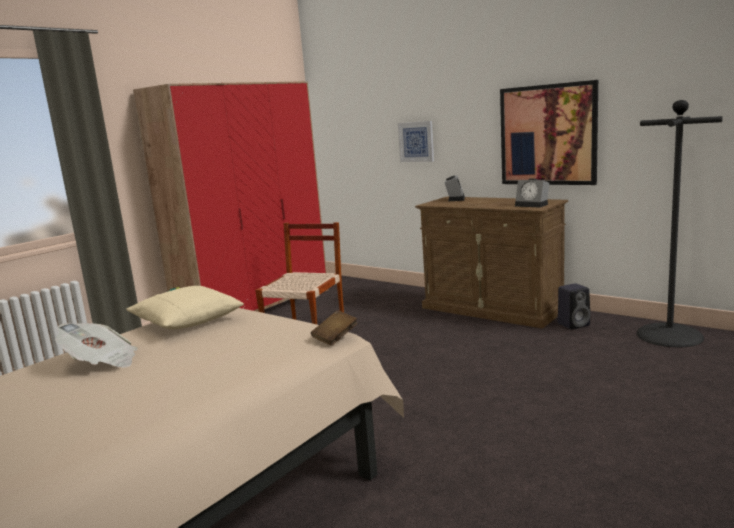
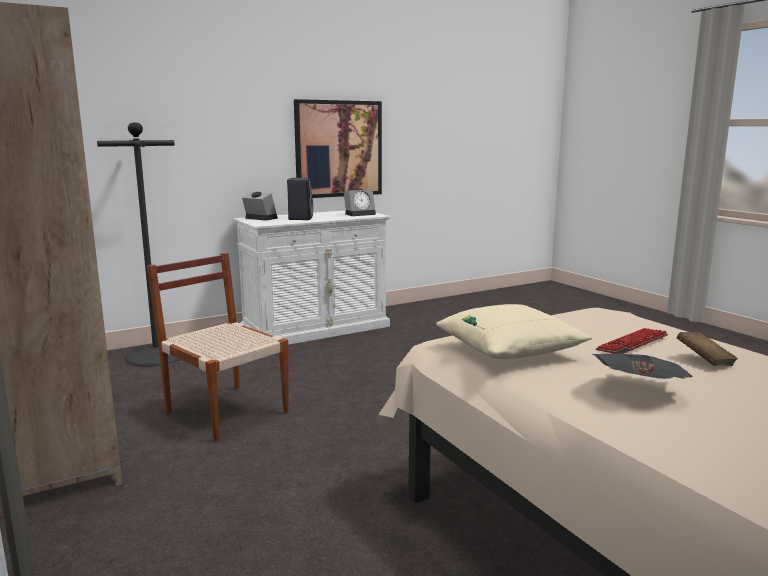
camera: 70 degrees left, 0 degrees up
(216, 352) = (632, 343): none -> keyboard
(335, 337) = (614, 309): brown book -> brown book (704, 361)
(416, 141) = (183, 153): picture -> none
(492, 308) = (315, 328): brown dresser -> white dresser
(574, 324) = (396, 317): black speaker -> black speaker (300, 218)
(669, 335) = (453, 305): black clothes rack -> black clothes rack (156, 355)

